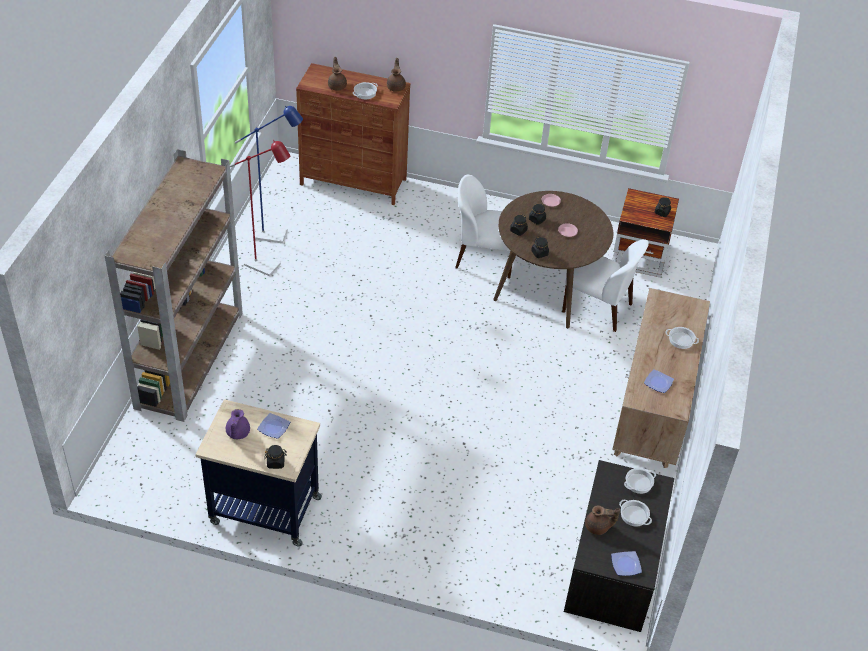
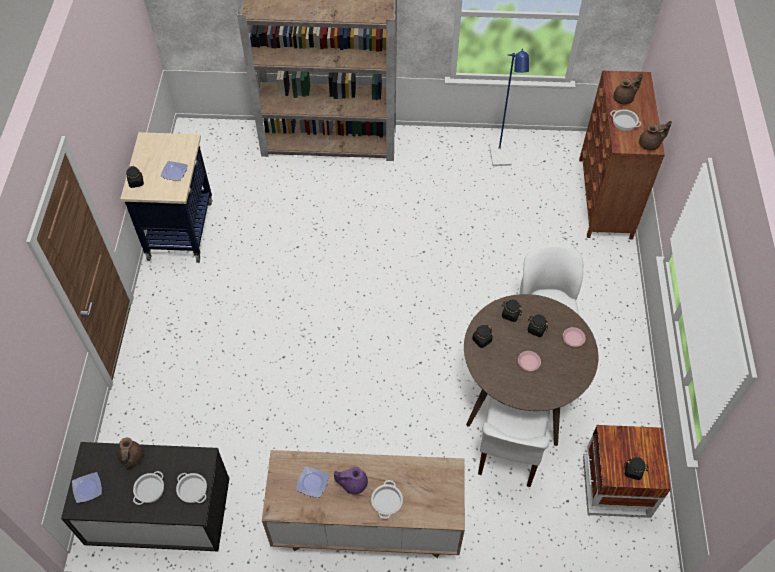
camera: 80 degrees right, 10 degrees up
(237, 433) = (164, 151): purple teapot -> purple teapot (353, 483)
(267, 267) = (457, 163): red floor lamp -> none

